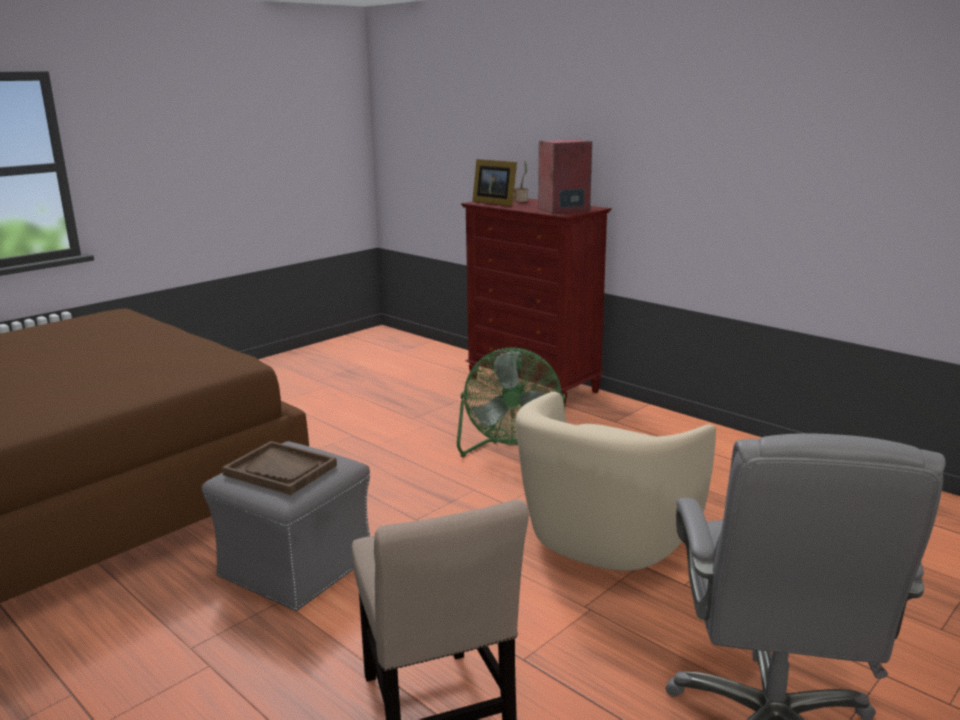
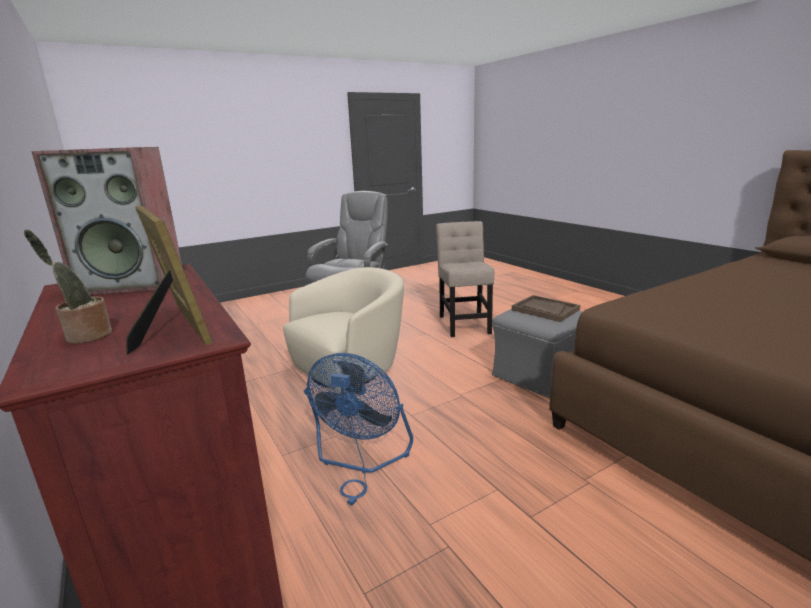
camera: 165 degrees left, 0 degrees up
(509, 449) = (355, 459): green fan -> blue fan

